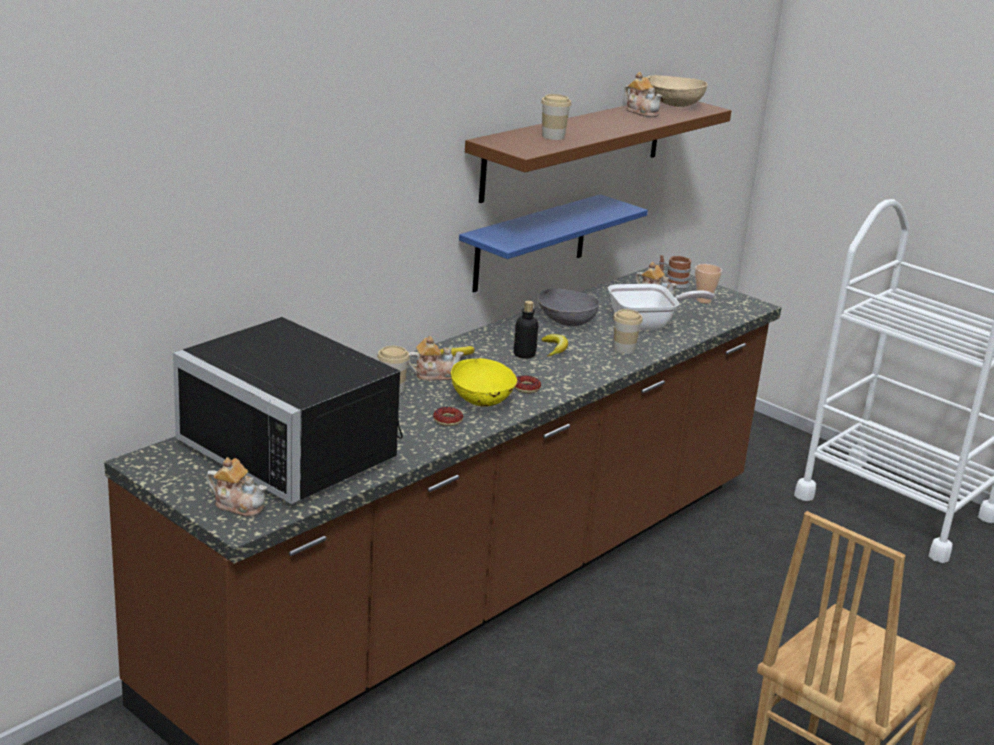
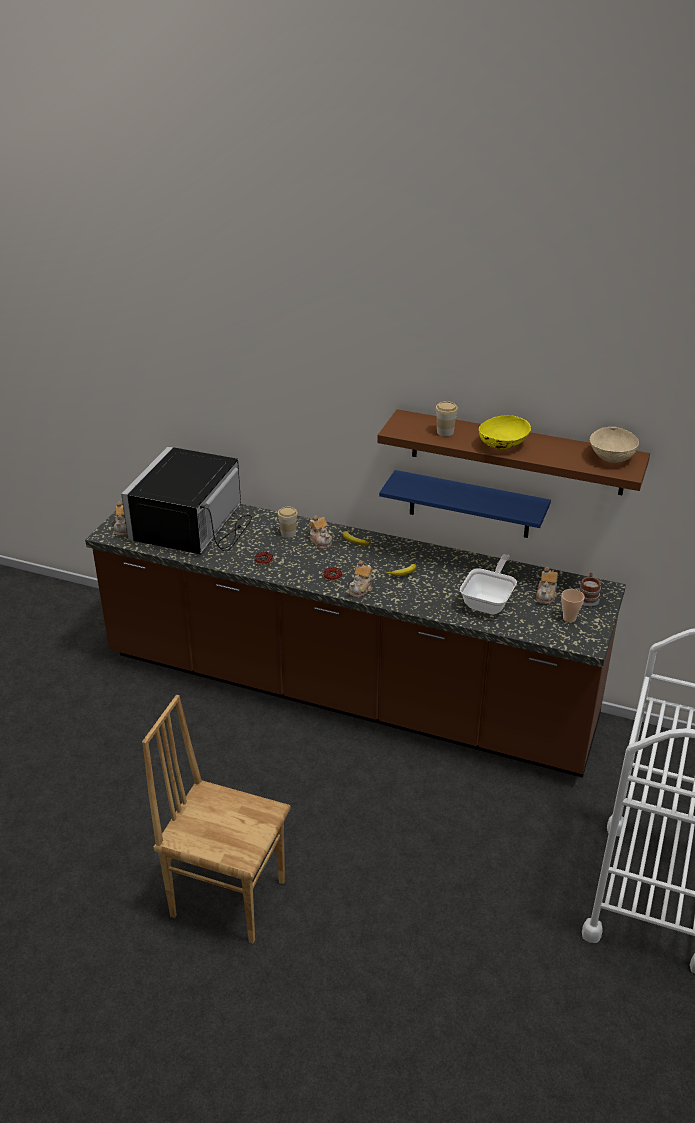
camera: 70 degrees right, 10 degrees up
(482, 401) = (300, 565): yellow bowl -> yellow bowl (503, 445)
(524, 354) = (383, 564): bottle -> none
(565, 322) = (454, 568): grey bowl -> none
(624, 349) = (433, 600): cup -> none
(642, 112) = (567, 449): teapot -> teapot (361, 589)
(647, 324) = (489, 602): frying pan -> frying pan turned 120 degrees counterclockwise

